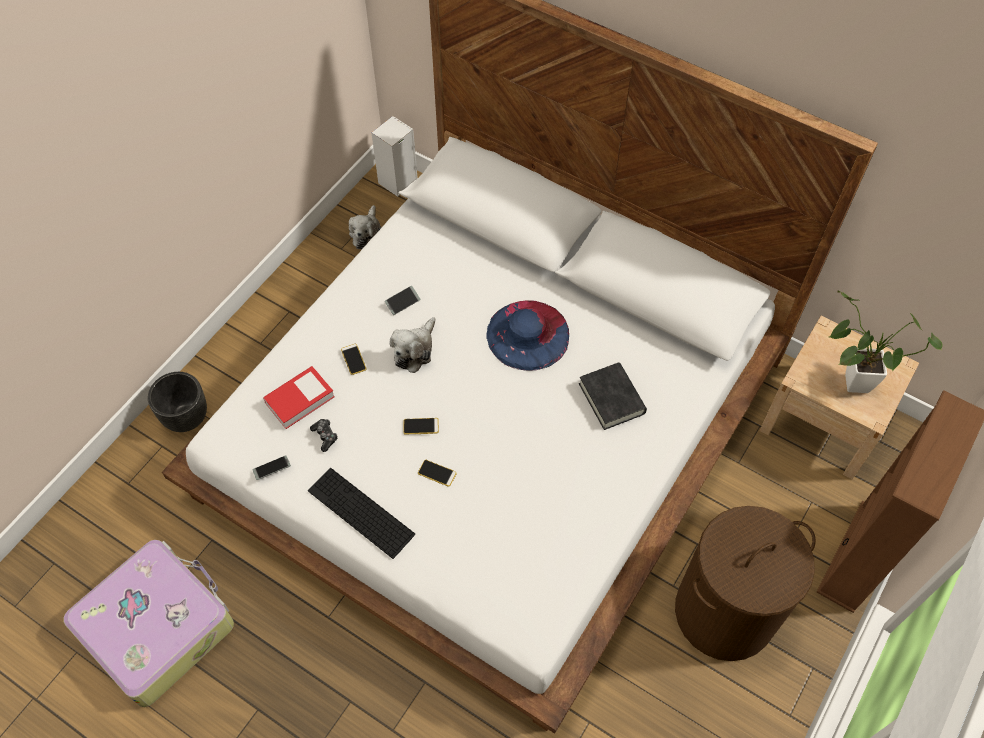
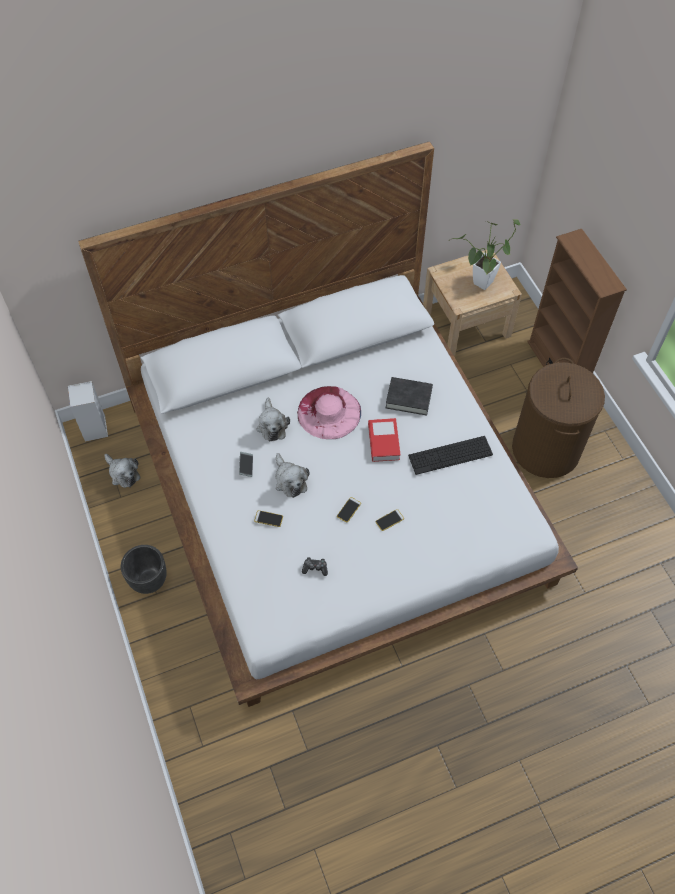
camera: 55 degrees left, 0 degrees up
(157, 626) = (333, 781): suitcase -> none
(186, 416) = (178, 676): black planter -> black planter (148, 579)
(272, 469) = (315, 614): phone -> none
(300, 400) = (275, 568): book -> book (383, 442)
(361, 512) = (386, 578): keyboard -> keyboard (450, 455)
(470, 295) = (272, 425): none -> plush toy
(528, 334) = (329, 412): blue hat -> pink hat

